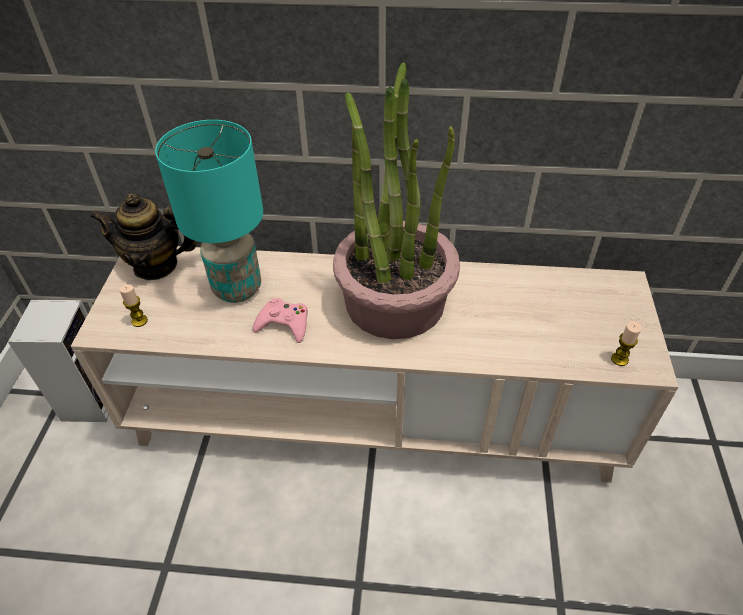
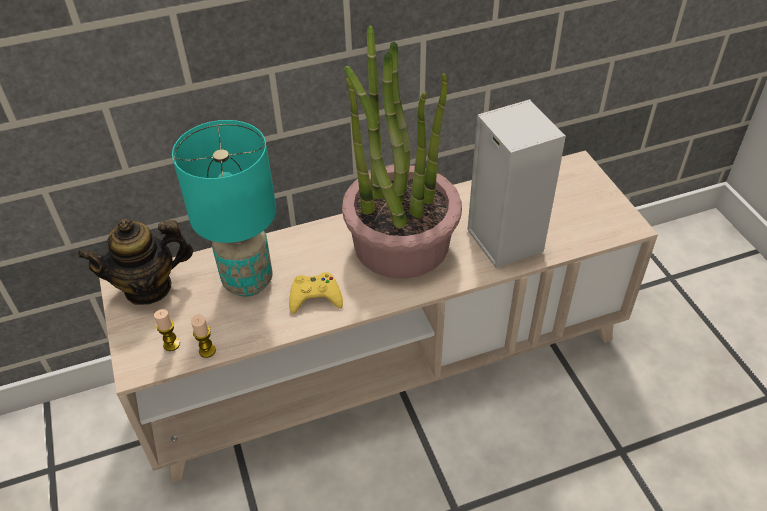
camera: 25 degrees left, 0 degrees up
(91, 398) = (87, 460): speaker -> speaker (502, 239)
(284, 324) = (315, 297): pink game controller -> yellow game controller
(619, 359) = (606, 228): candle -> candle (207, 351)

